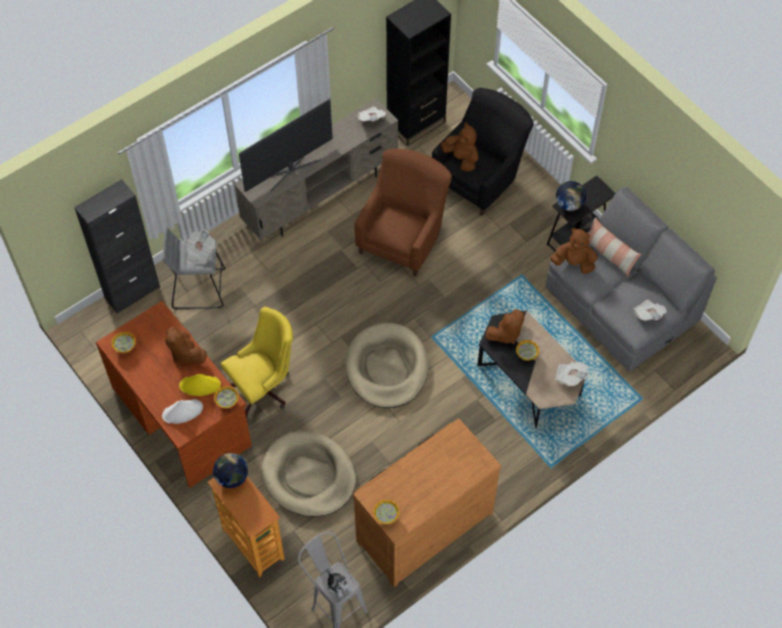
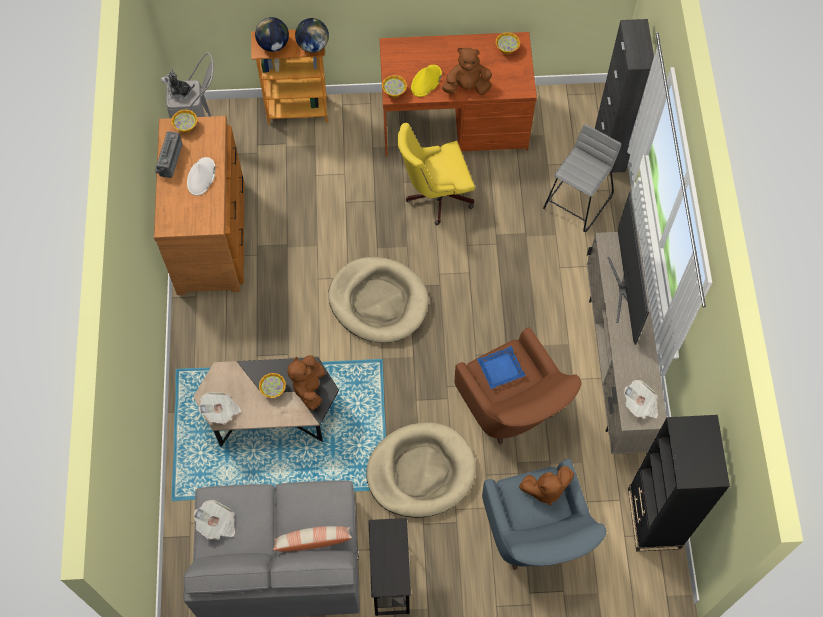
camera: 125 degrees right, 5 degrees up
(183, 411) = (410, 57): white hat -> white hat (201, 177)
(200, 253) = (583, 173): newspaper -> none
(263, 387) = (435, 195): yellow office chair -> yellow office chair turned 75 degrees clockwise
(309, 476) = (324, 181): beige dog bed -> beige dog bed (421, 471)
(397, 227) = (500, 369): none -> blue tray
(426, 506) = (168, 159): none -> radio
(480, 177) = (536, 536): black armchair -> blue armchair
(569, 204) = (394, 535): globe -> globe (273, 45)
(573, 263) = (330, 498): brown plush toy -> none

